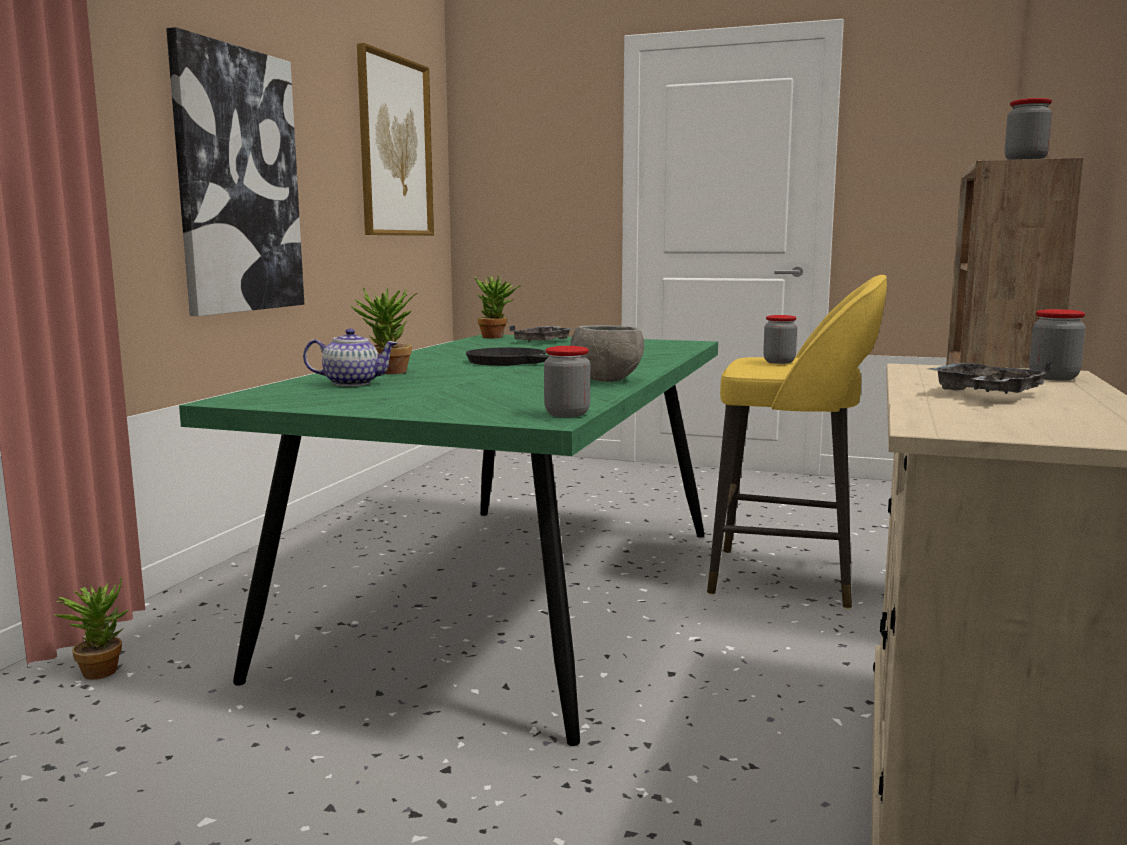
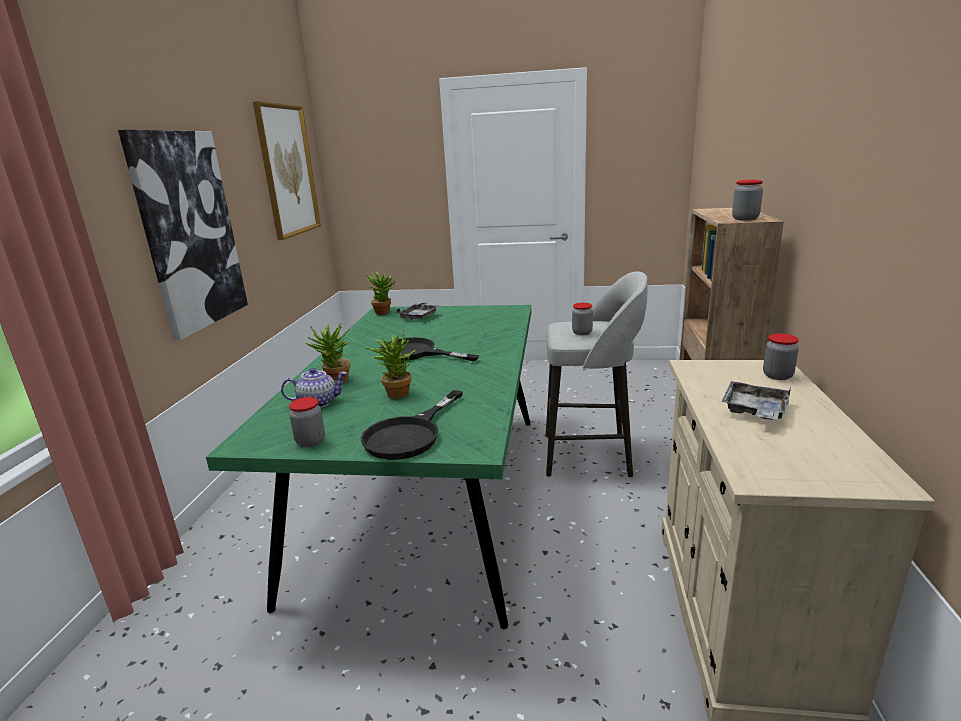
camera: 10 degrees left, 10 degrees up
(100, 669) = (167, 614): potted plant -> potted plant (395, 392)
(460, 406) = (410, 434): none -> black frying pan
(567, 414) = (487, 437): jar -> jar (310, 441)
(606, 380) = (488, 377): grey bowl -> none
(788, 578) = (590, 455): yellow stool -> grey stool

